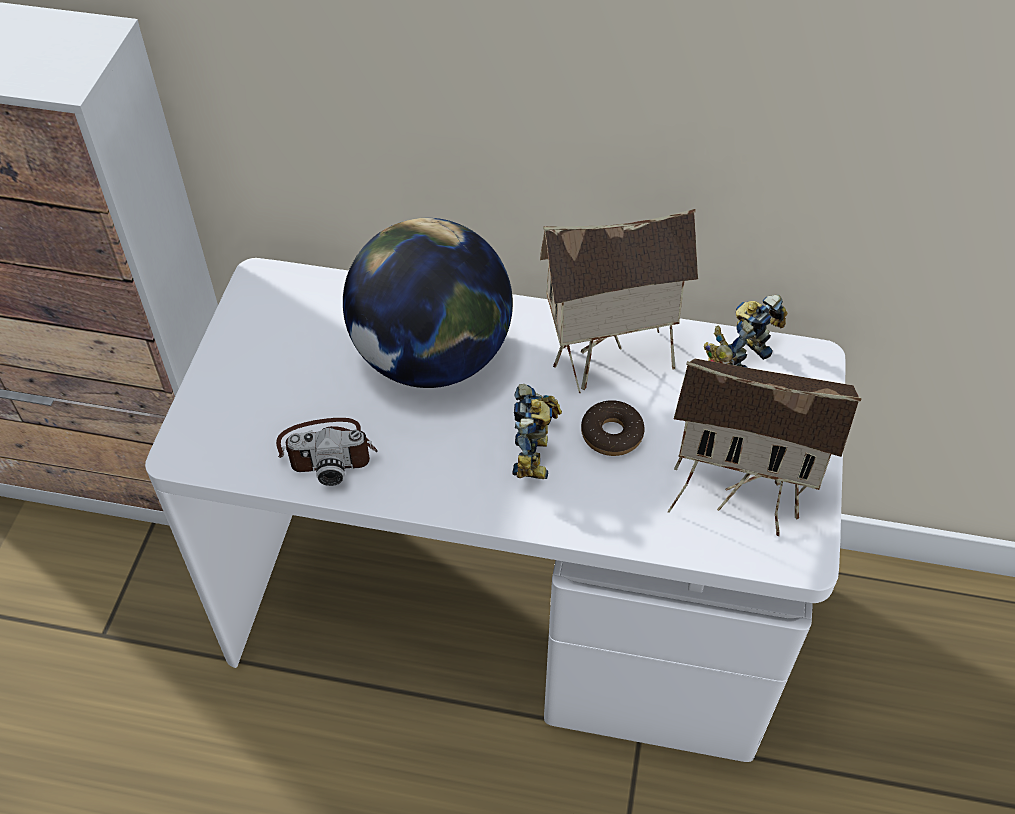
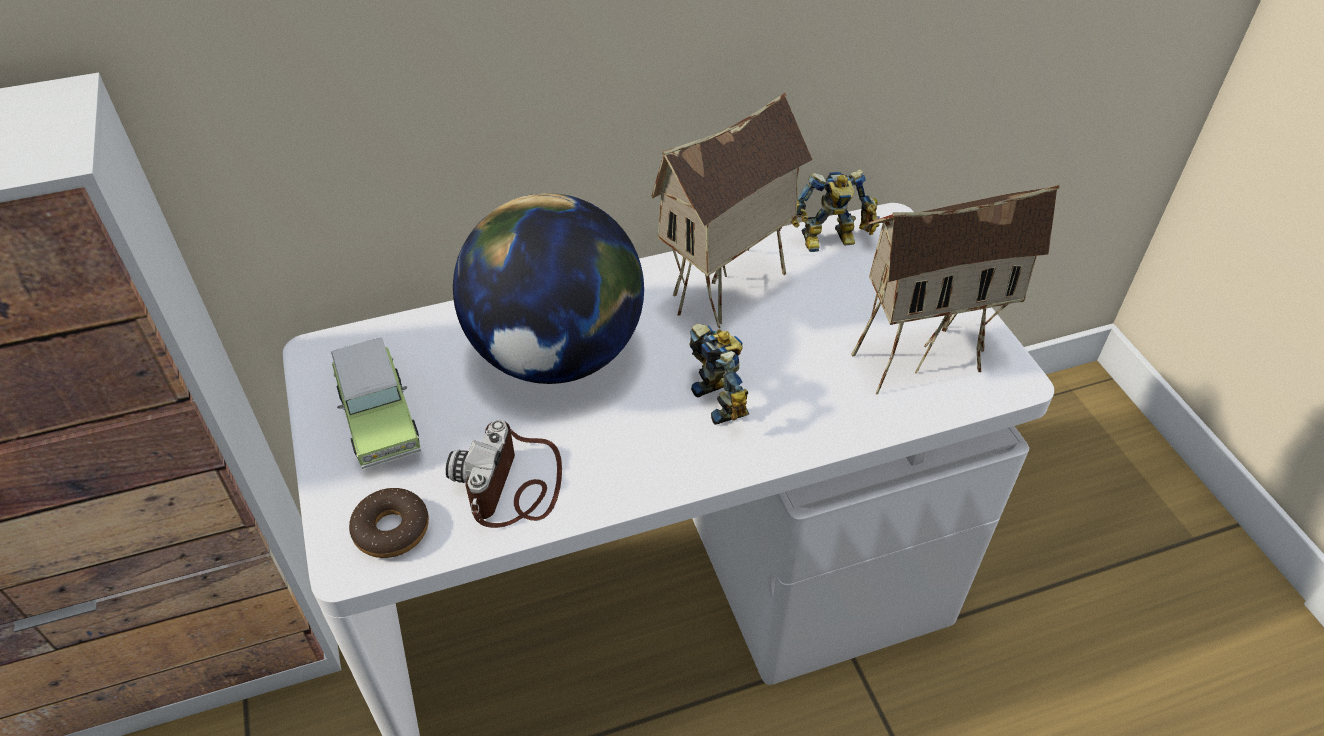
camera: 30 degrees left, 5 degrees down
(268, 353) = (380, 420): none -> toy car
(328, 450) = (514, 485): camera -> camera turned 135 degrees clockwise
(611, 434) = (776, 350): donut -> donut (391, 530)
(740, 355) = (831, 241): toy robot -> toy robot turned 120 degrees counterclockwise

